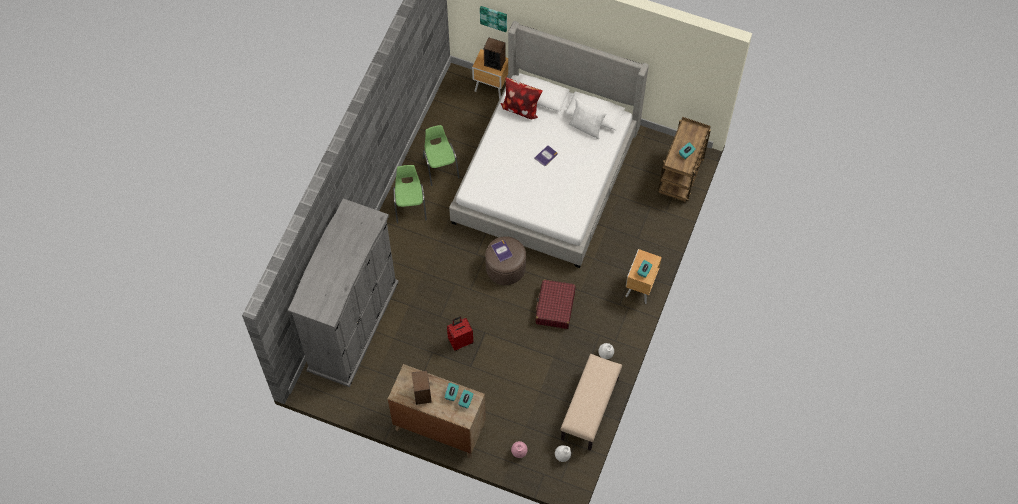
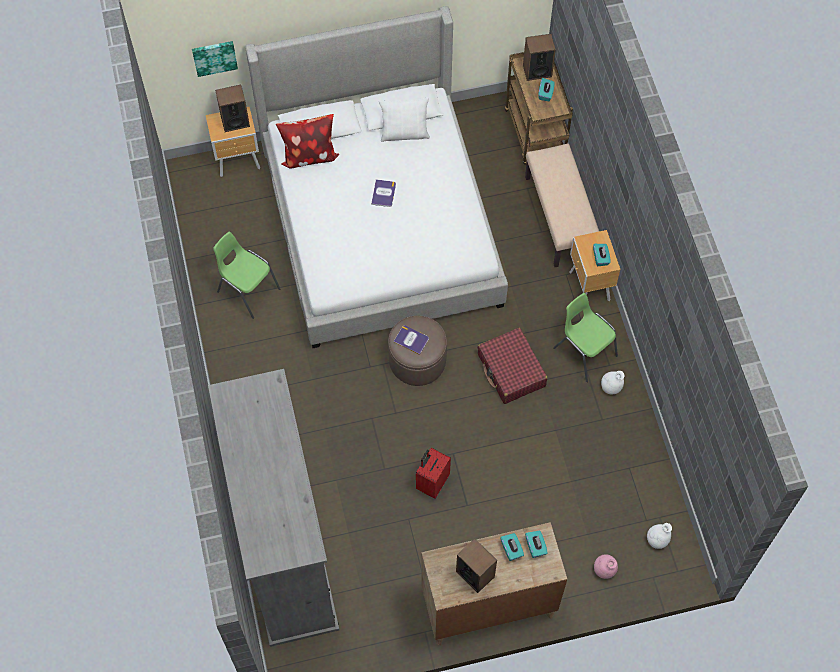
camera: 35 degrees left, 0 degrees up
(410, 206) = (246, 359): green chair -> green chair (584, 351)
(590, 409) = (644, 463): beige bench -> beige bench (560, 218)
(692, 136) = (537, 70): none -> speaker

